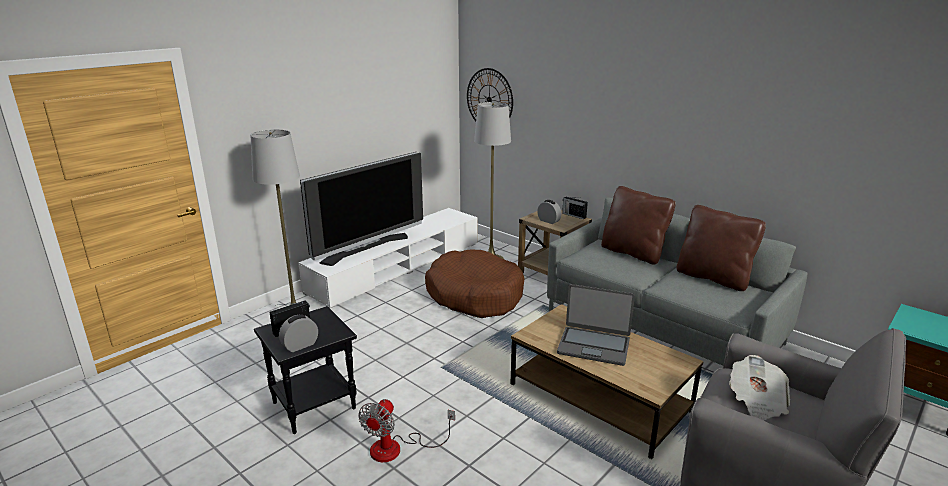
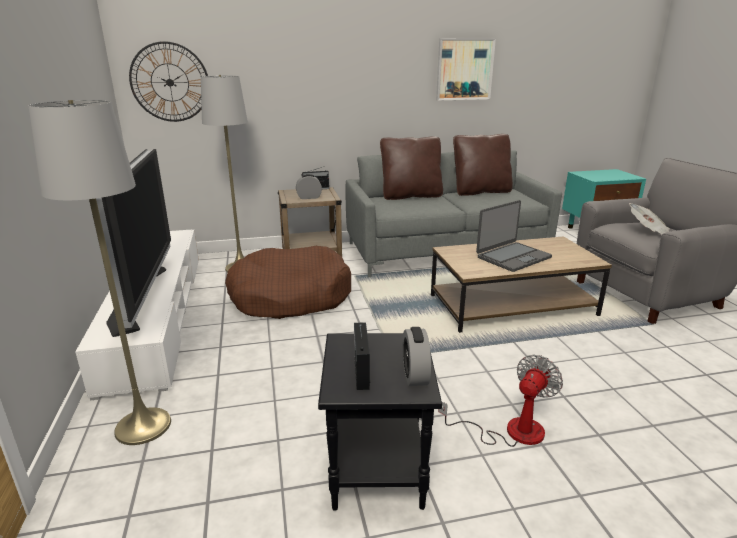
camera: 55 degrees left, 0 degrees up
(397, 448) = (510, 431): fan -> fan turned 105 degrees counterclockwise
(750, 131) = (464, 69): none -> picture

